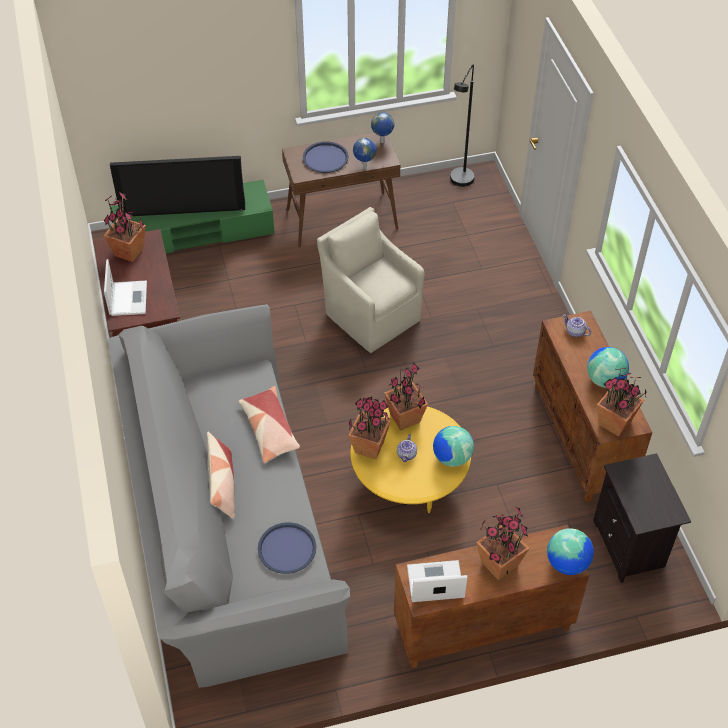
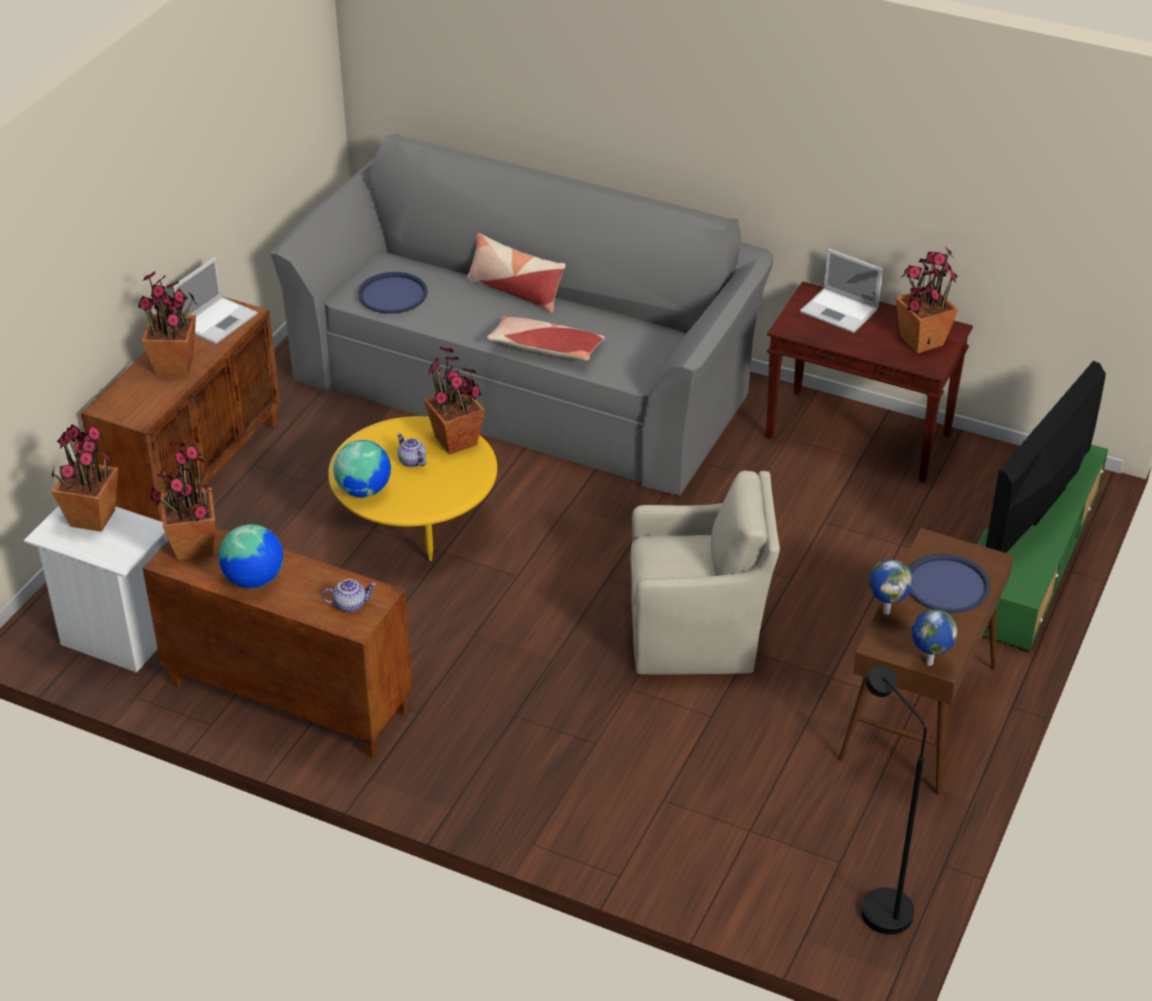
camera: 130 degrees right, 10 degrees down
(404, 418) = (459, 486): potted plant -> potted plant (92, 517)
(567, 563) = (111, 406): globe -> none
(630, 546) = (117, 636): black nightstand -> white nightstand

